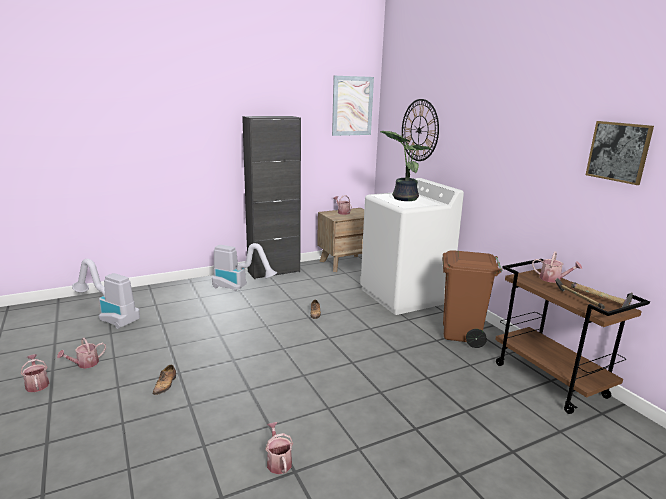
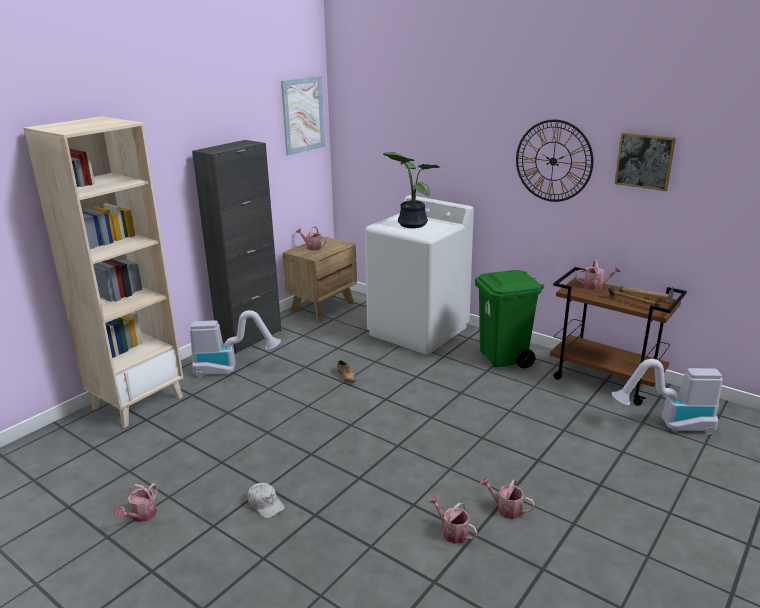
camera: 25 degrees left, 5 degrees up
(37, 384) = (108, 558): watering can -> watering can (506, 509)
(109, 317) = (103, 452): vacuum cleaner -> vacuum cleaner (669, 425)
(162, 293) = (138, 402): none -> beige bookcase
(165, 385) = (265, 504): shoe -> white cap
(419, 130) = (398, 140): wall clock -> wall clock (553, 161)
(461, 334) = (504, 358): brown trash can -> green trash can

